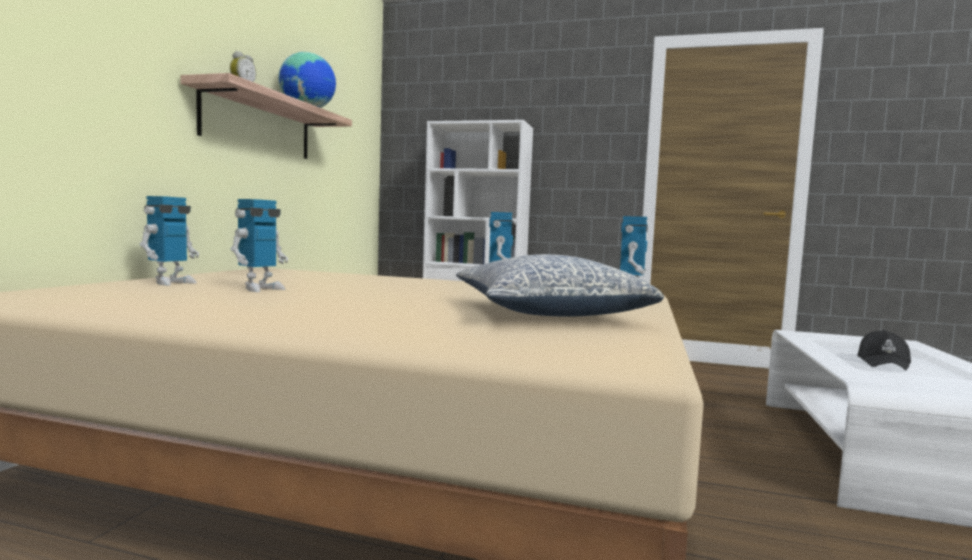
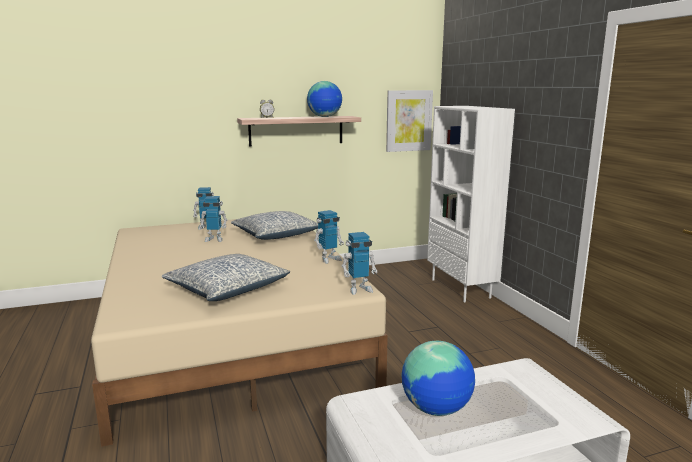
camera: 55 degrees right, 10 degrees up
(338, 279) = (276, 235): none -> pillow
(361, 144) = (408, 120): none -> picture
(883, 362) = (436, 409): black cap -> globe

